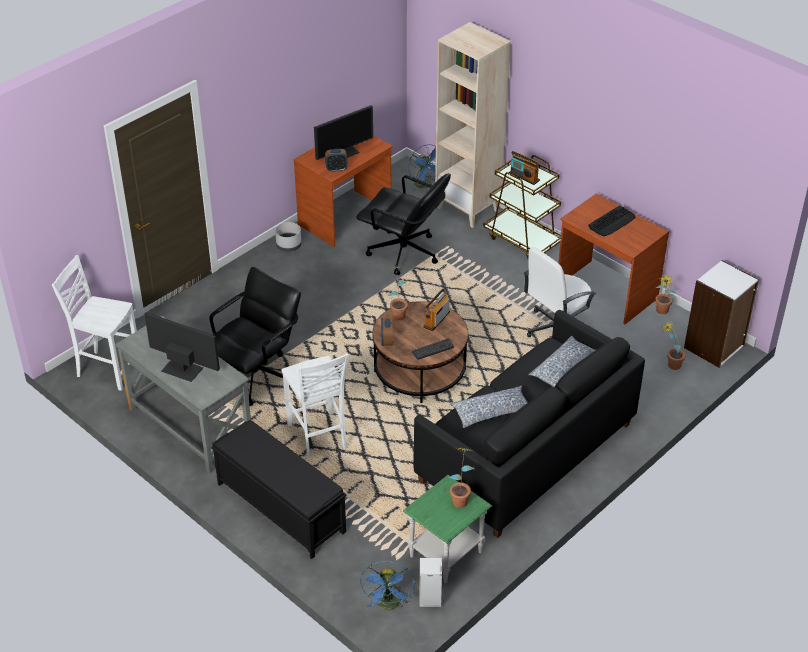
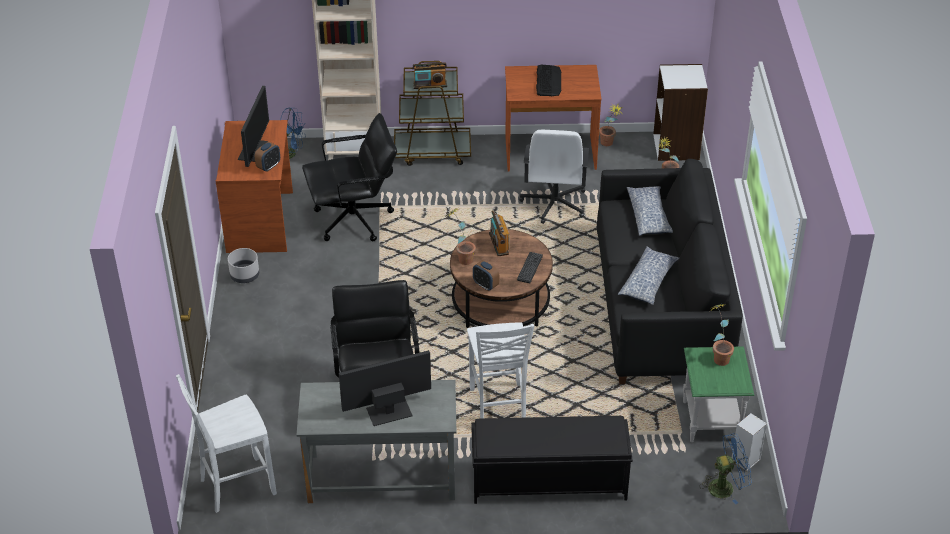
camera: 45 degrees left, 0 degrees up
(318, 437) = (498, 408): white chair -> white chair turned 60 degrees clockwise
(389, 605) = (726, 487): blue fan -> blue fan turned 60 degrees counterclockwise

